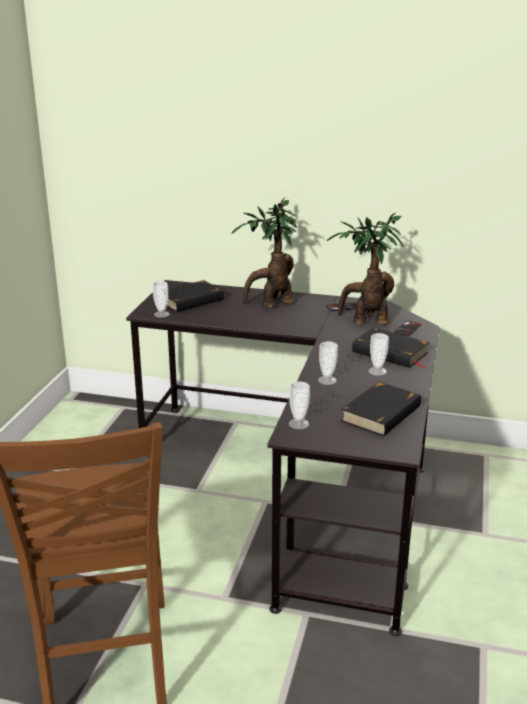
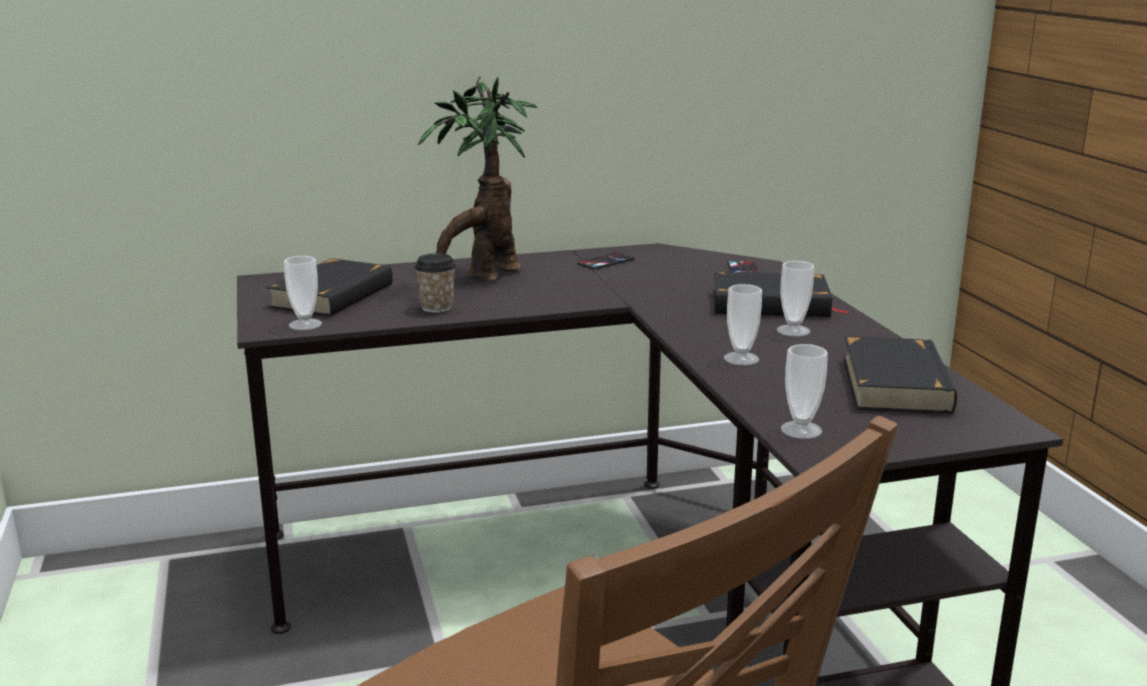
camera: 30 degrees left, 5 degrees down
(227, 317) = (437, 307): none -> cup
(365, 321) = (668, 272): potted plant -> none

